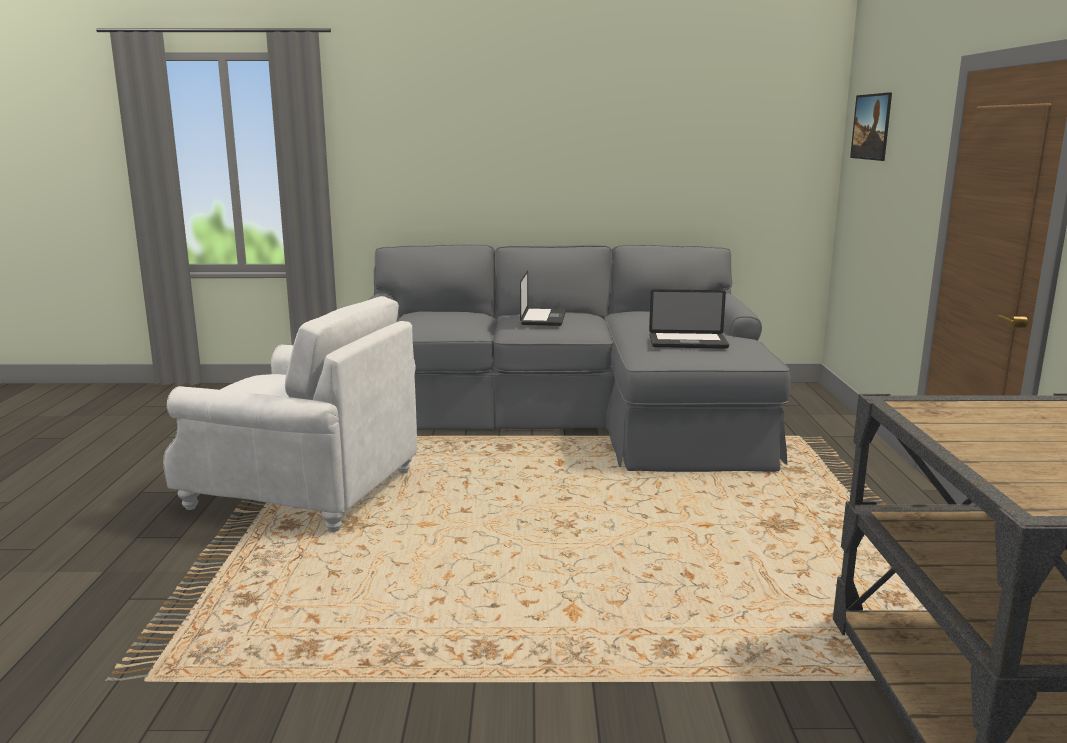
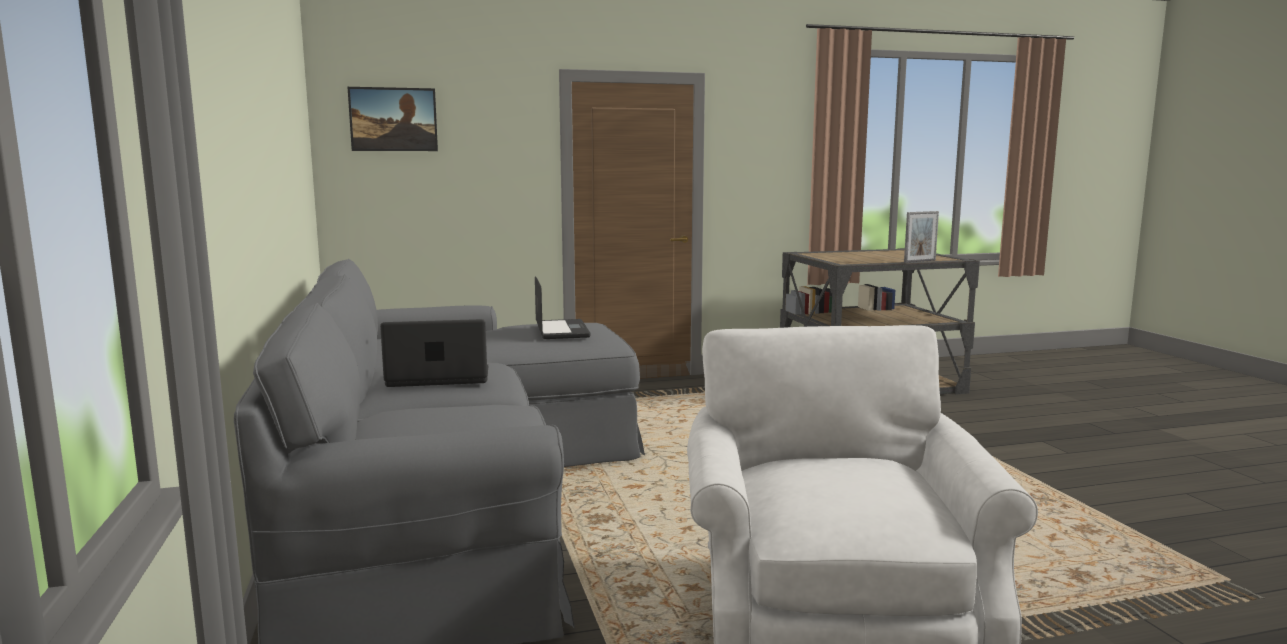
camera: 105 degrees left, 5 degrees down
(960, 461) = (919, 261): none -> picture frame

